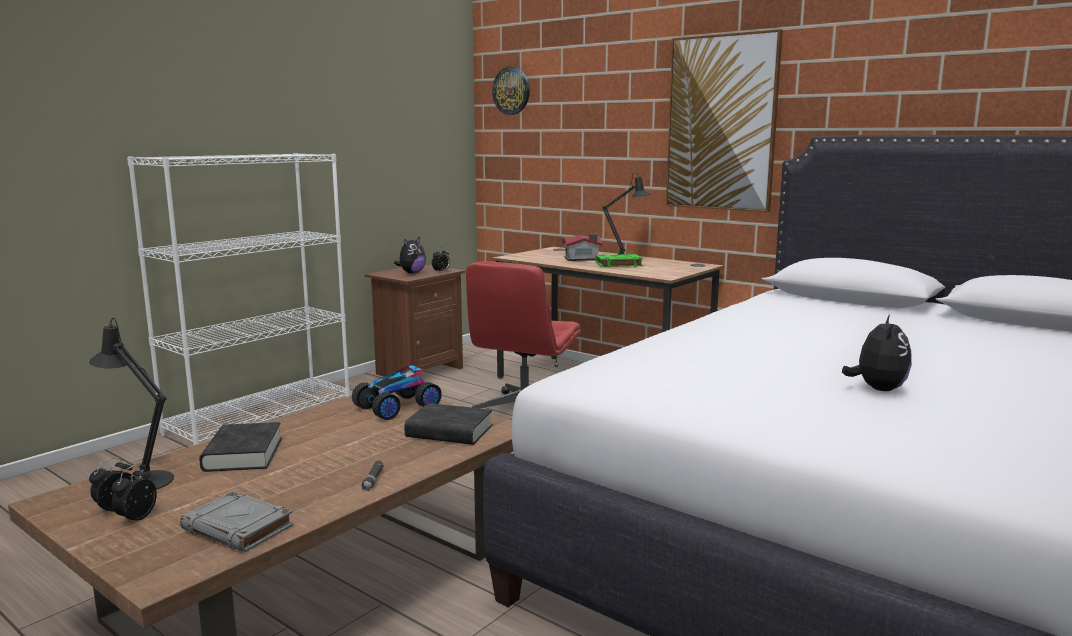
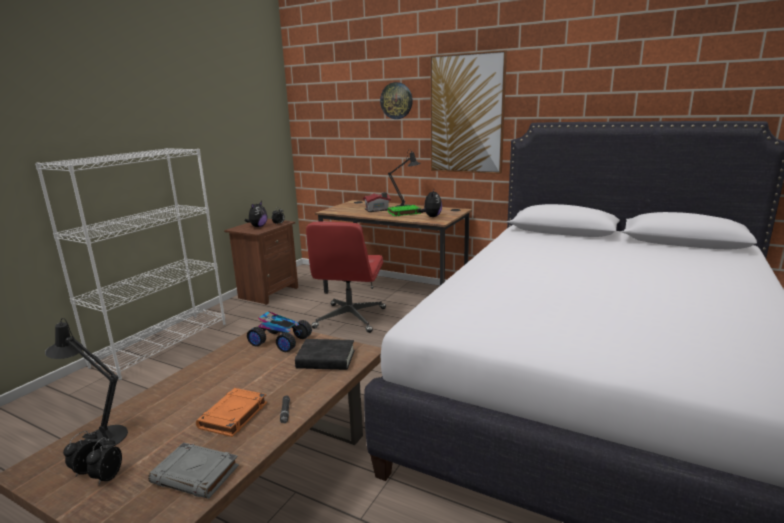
camera: 10 degrees left, 5 degrees up
(243, 454) = (177, 400): black book -> none
(306, 477) = (233, 416): none -> orange book
(396, 407) = (280, 341): toy car -> toy car turned 105 degrees counterclockwise
(511, 91) = (315, 92): wall clock -> wall clock (396, 100)
(877, 389) = (621, 309): plush toy -> plush toy (431, 217)

